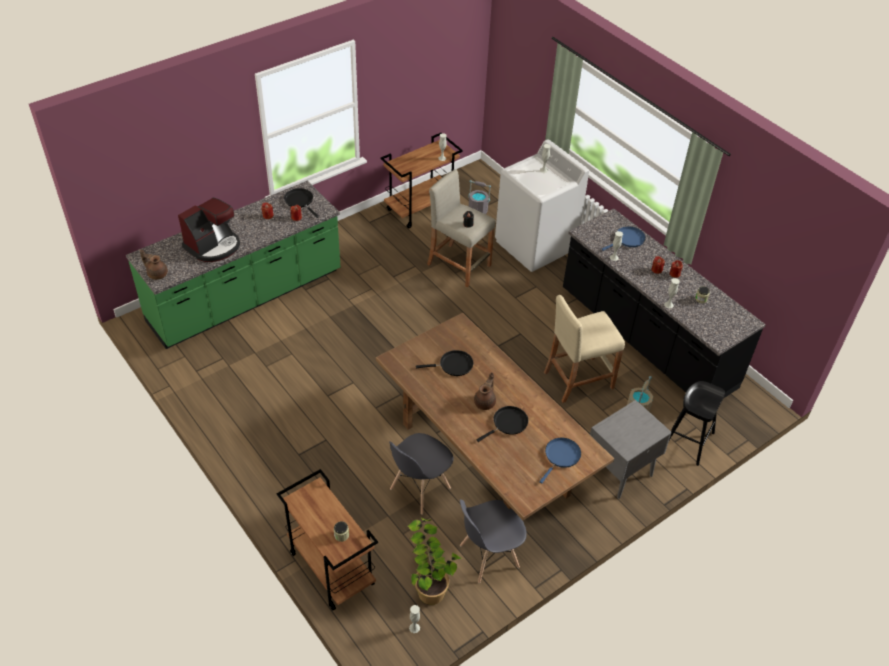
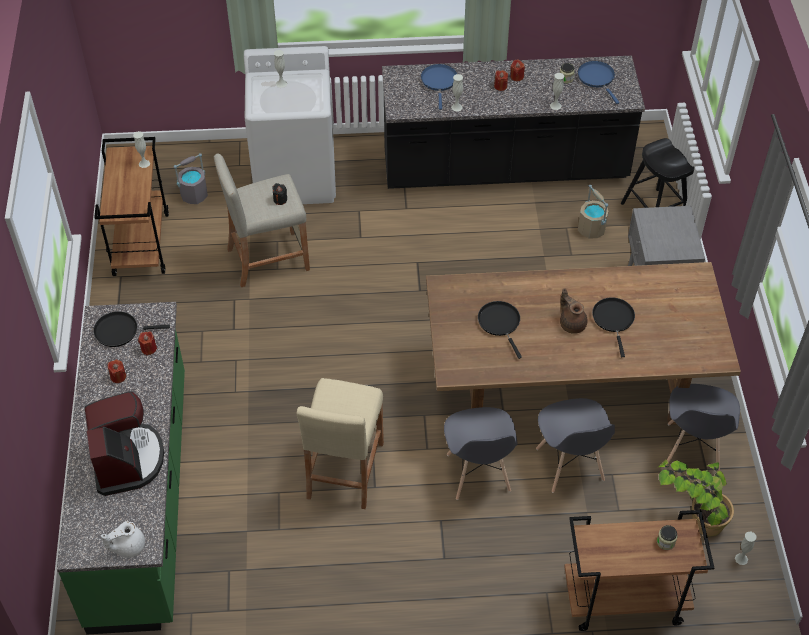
camera: 55 degrees left, 5 degrees up
(157, 273) = (128, 546): brown teapot -> white teapot
(376, 442) = (478, 473): none -> grey chair
(453, 365) = (500, 323): black frying pan -> black frying pan turned 45 degrees counterclockwise
(561, 456) = (684, 301): blue frying pan -> blue frying pan (597, 78)
(578, 379) = (517, 251): beige stool -> beige stool (344, 470)

